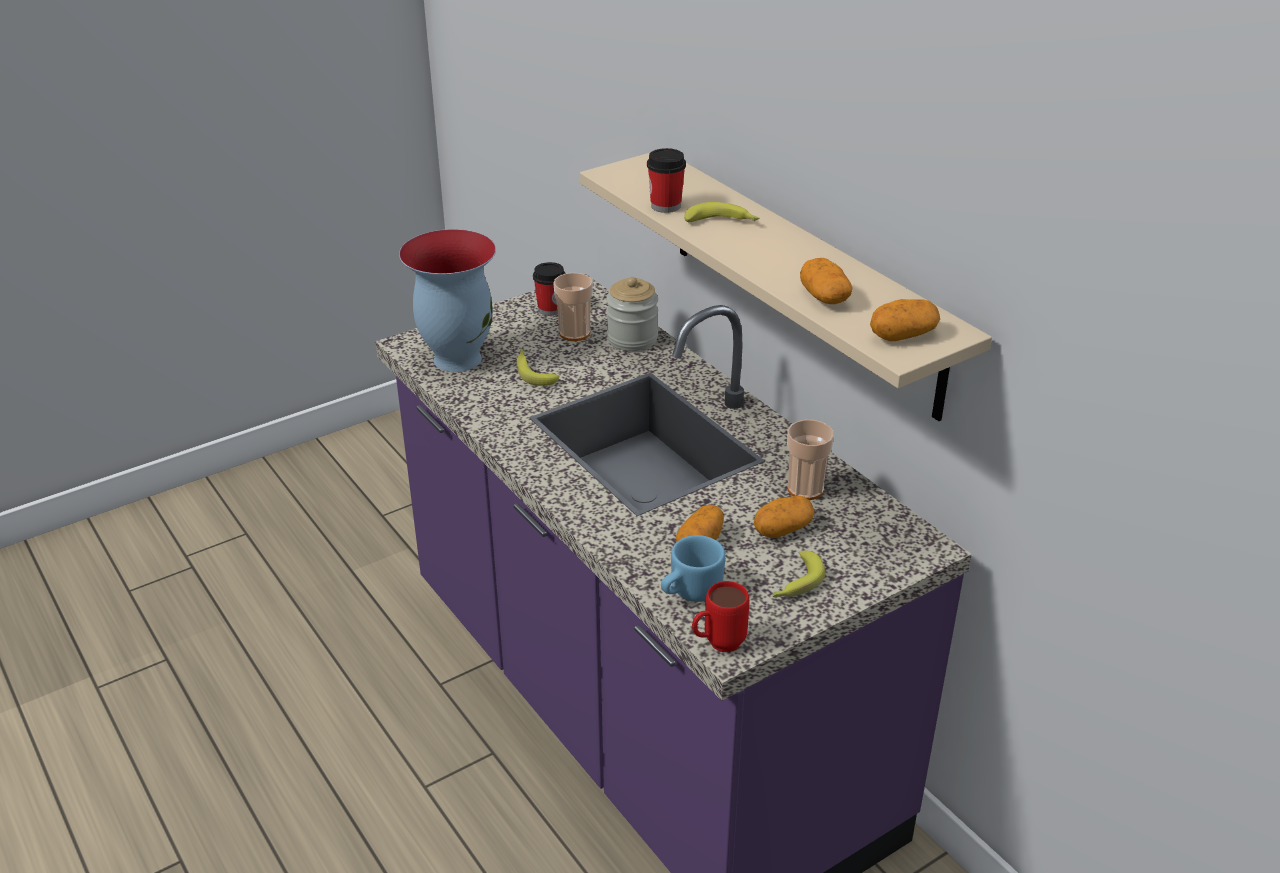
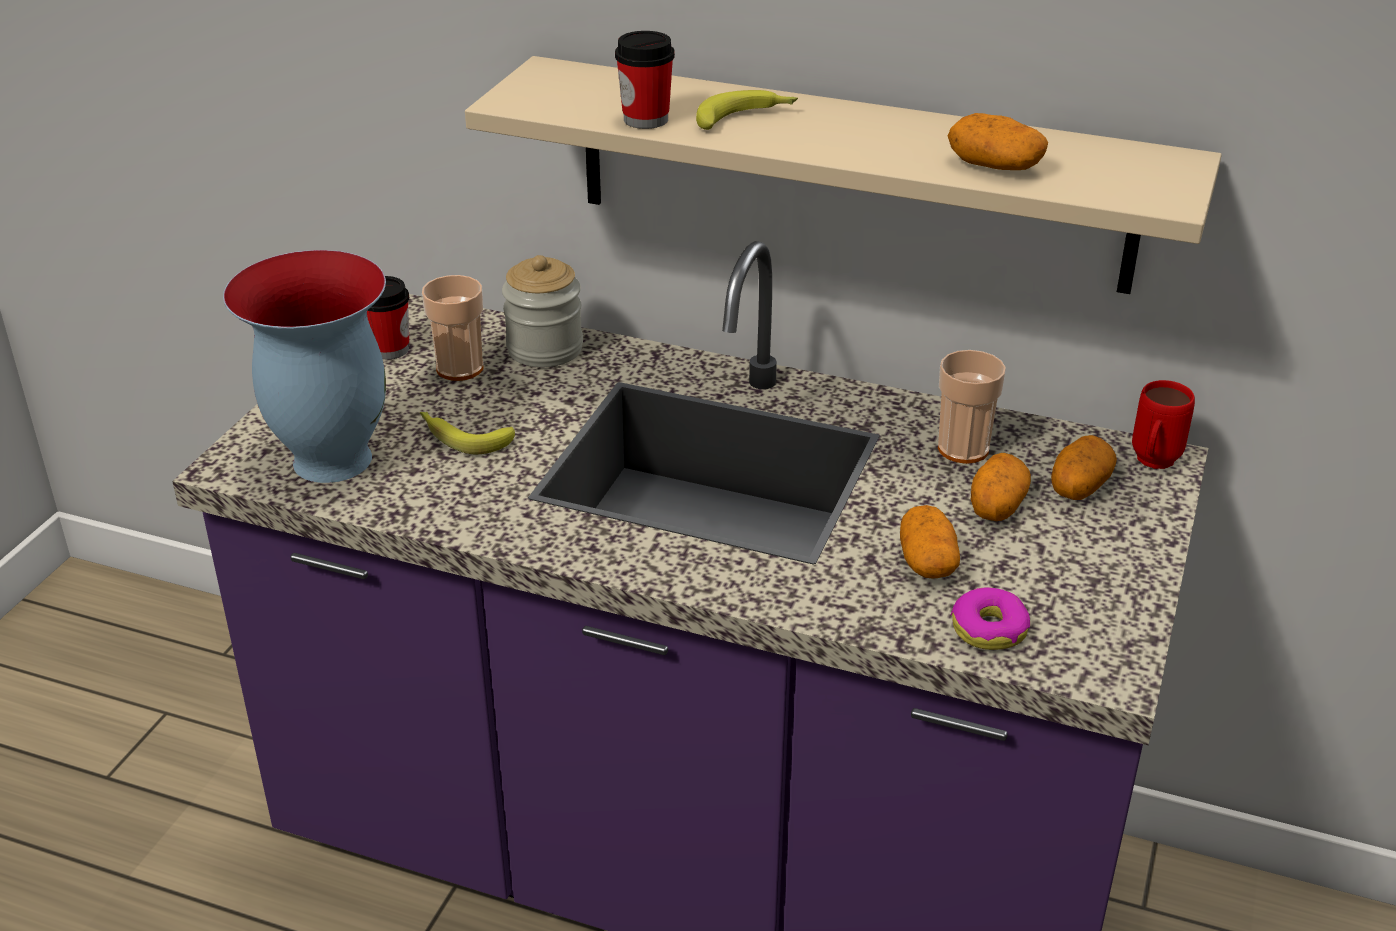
camera: 35 degrees left, 0 degrees up
(689, 592) = (989, 629): blue mug -> donut
(717, 645) = (1095, 676): red mug -> red mug (1152, 464)
(795, 583) = (1085, 562): banana -> none
(902, 335) = (1139, 181): potato -> potato (1079, 486)

